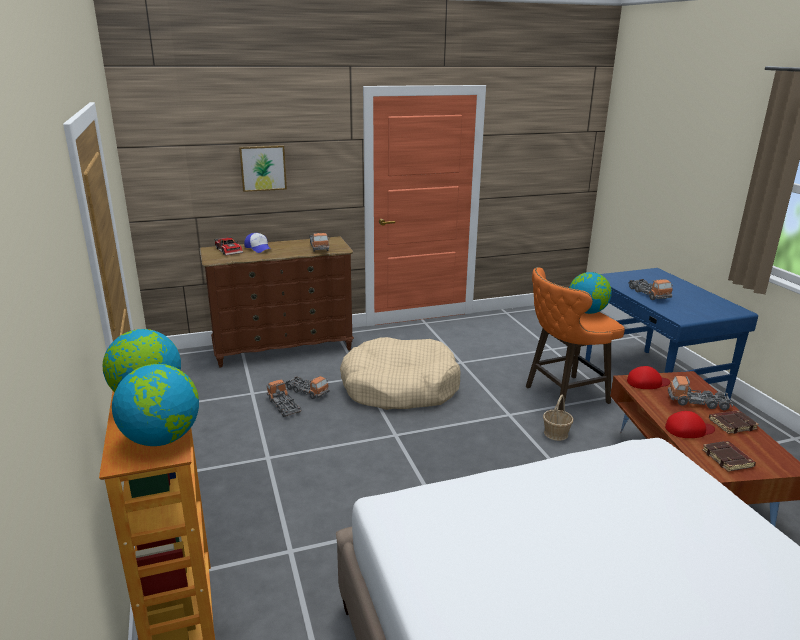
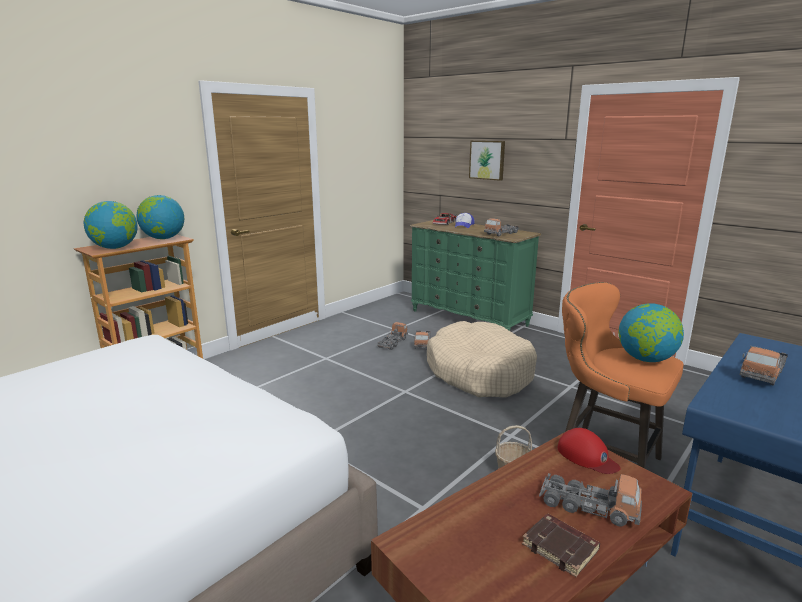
camera: 60 degrees right, 5 degrees down
(283, 348) = (469, 318): brown dresser -> green dresser
(689, 429) = (495, 506): red cap -> none
(698, 402) = (588, 507): toy truck -> toy truck turned 135 degrees clockwise
(728, 459) = (447, 551): brown book -> none

